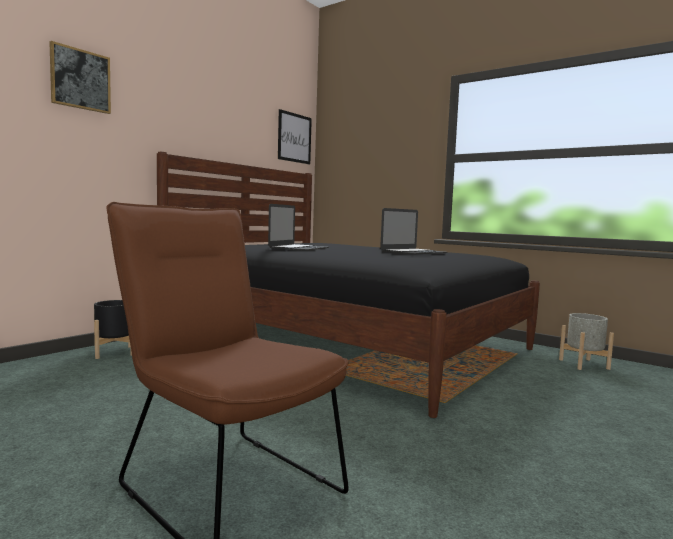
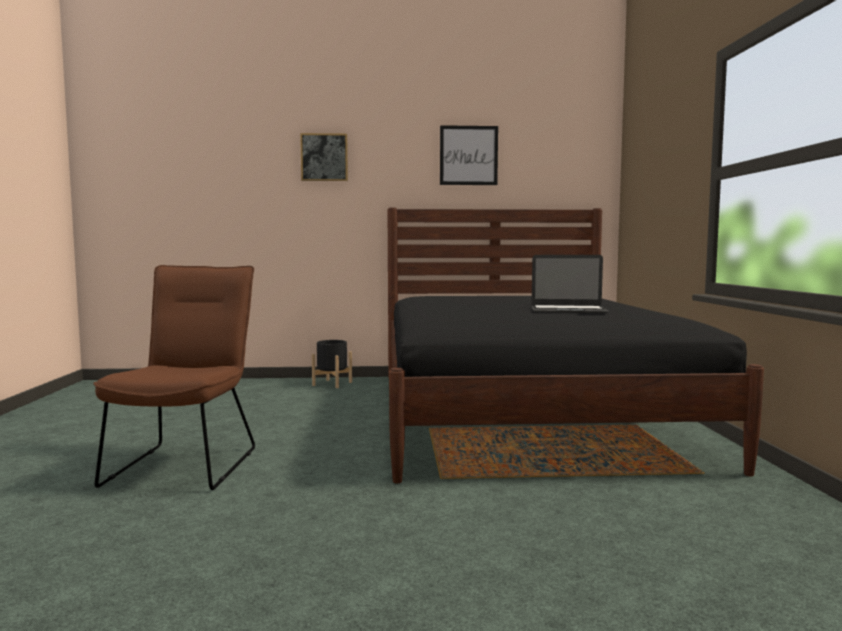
camera: 50 degrees right, 0 degrees up
(294, 138) = (579, 167): picture -> picture (468, 155)
(299, 248) = (467, 300): laptop -> none
(584, 364) = (773, 511): grey planter -> none

